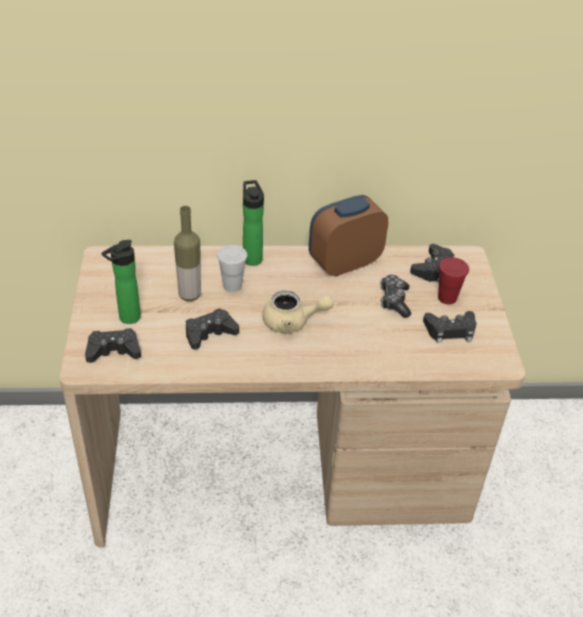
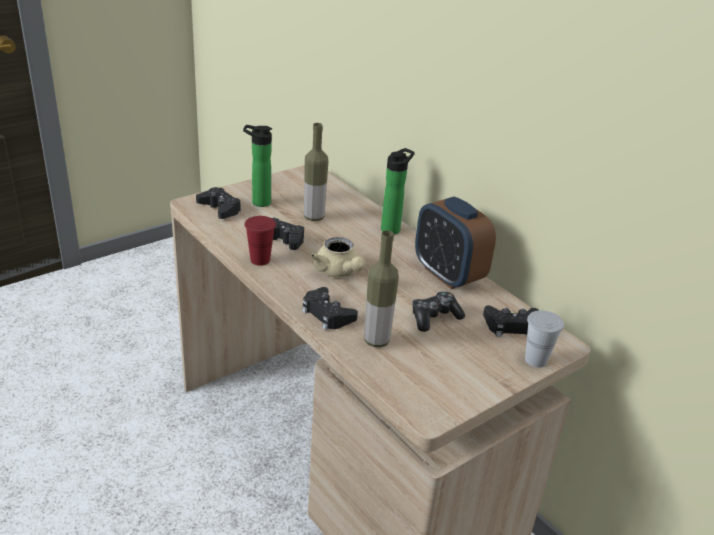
camera: 55 degrees right, 10 degrees down
(232, 286) = (347, 231): white cup -> white cup (536, 360)
(344, 263) = (448, 274): alarm clock -> alarm clock turned 150 degrees counterclockwise
(401, 347) = (376, 341): none -> bottle
(447, 298) = (480, 348): red cup -> red cup (260, 260)
(450, 330) = (436, 364): black game controller -> black game controller (327, 314)

